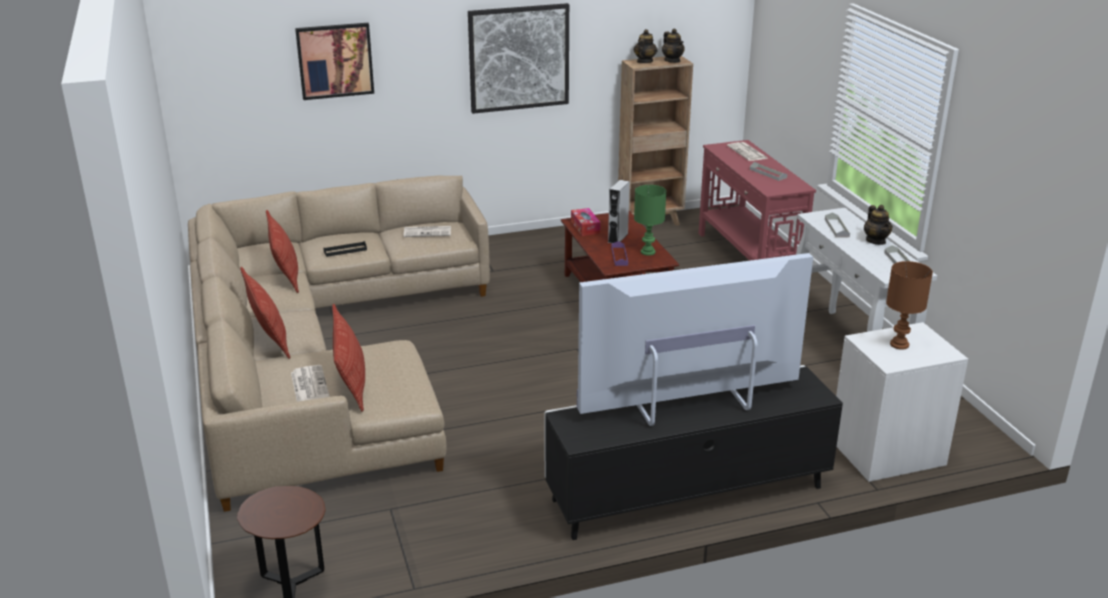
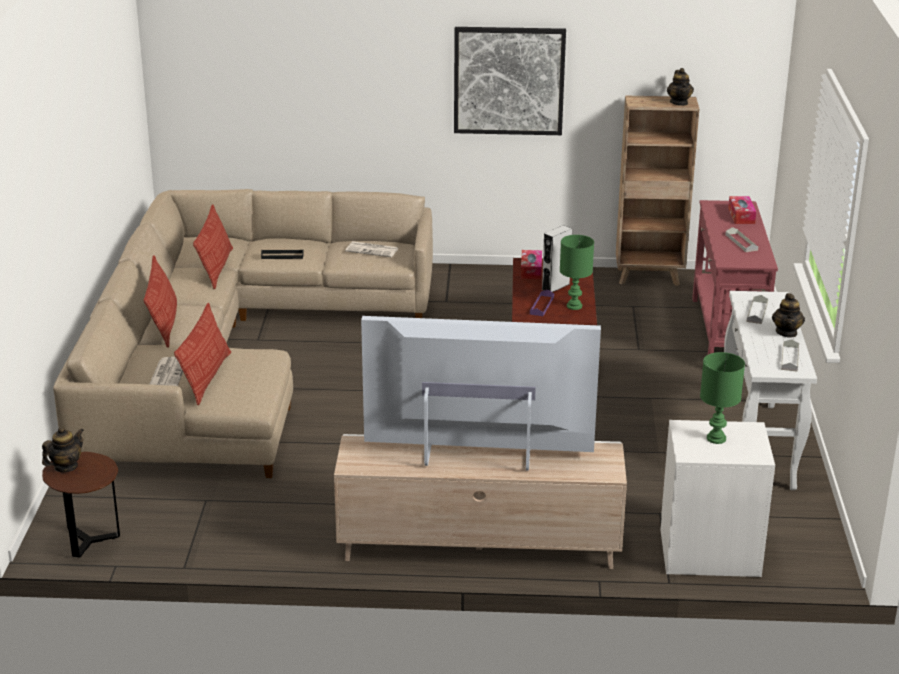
camera: 20 degrees right, 0 degrees up
(335, 60) = (314, 63): picture -> none
(644, 61) = (647, 100): teapot -> teapot (65, 467)
(687, 494) = (479, 546): black tv stand -> beige tv stand
(748, 152) = (741, 216): newspaper -> tissue box
(900, 345) = (717, 439): brown table lamp -> green table lamp

